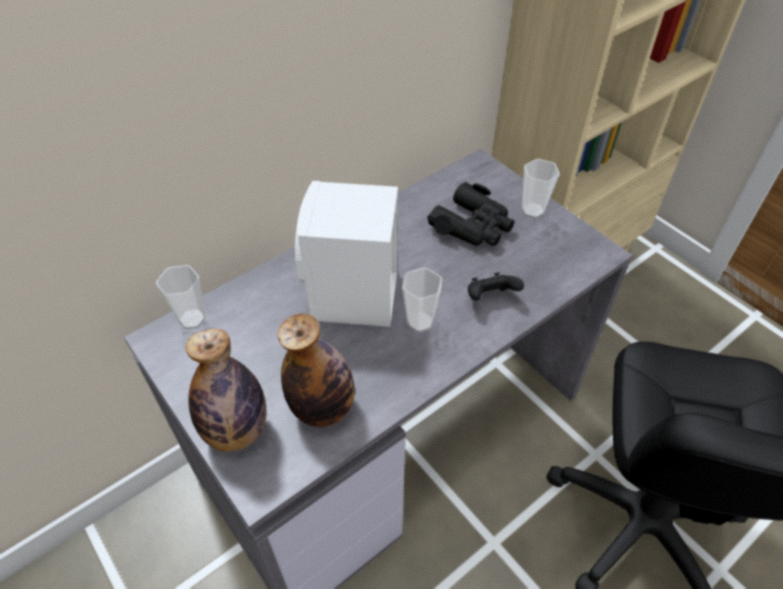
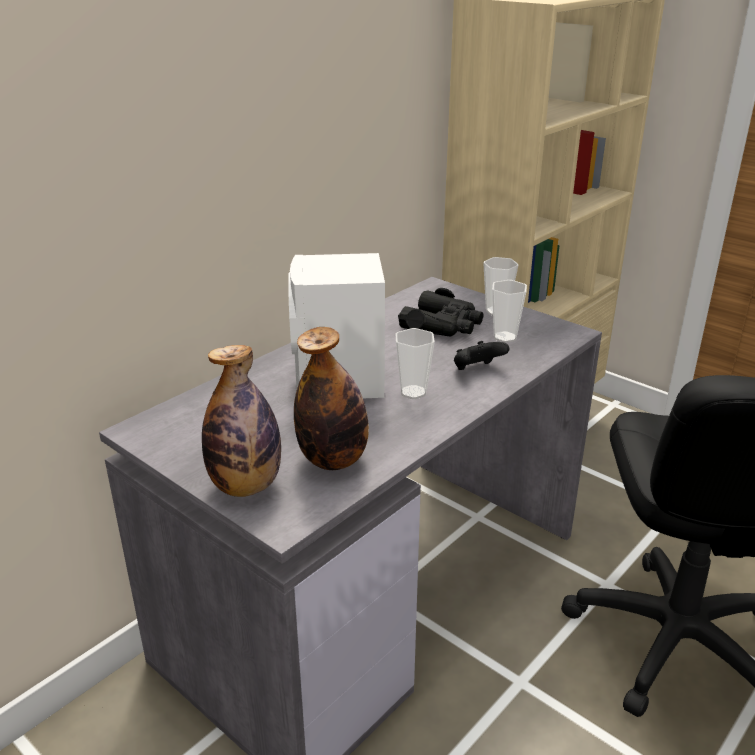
camera: 10 degrees left, 20 degrees down
(192, 319) = (172, 412): cup -> cup (505, 337)

